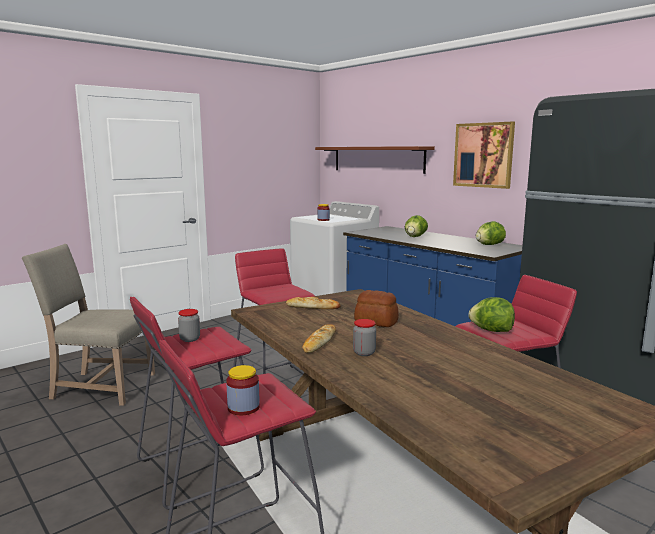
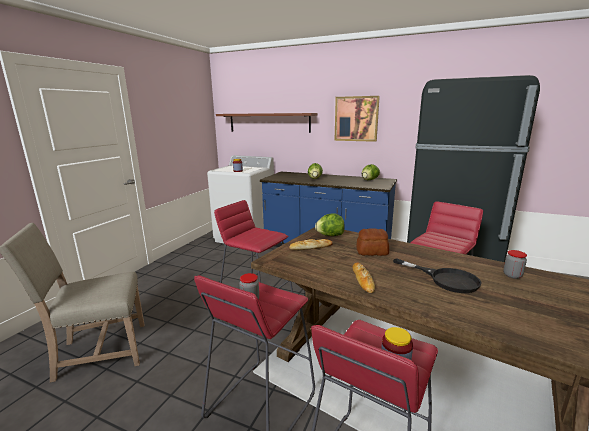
camera: 25 degrees left, 5 degrees up
(364, 353) = (406, 282): jar -> jar (512, 275)
(419, 359) = (445, 279): none -> black frying pan
(491, 330) = (438, 243): lettuce -> lettuce (330, 235)

